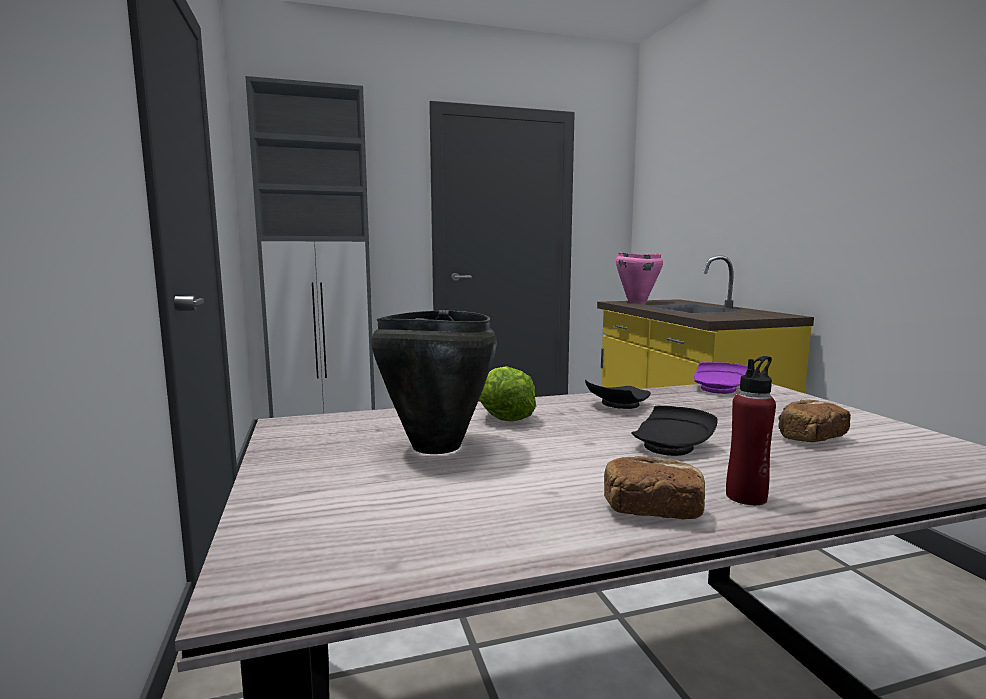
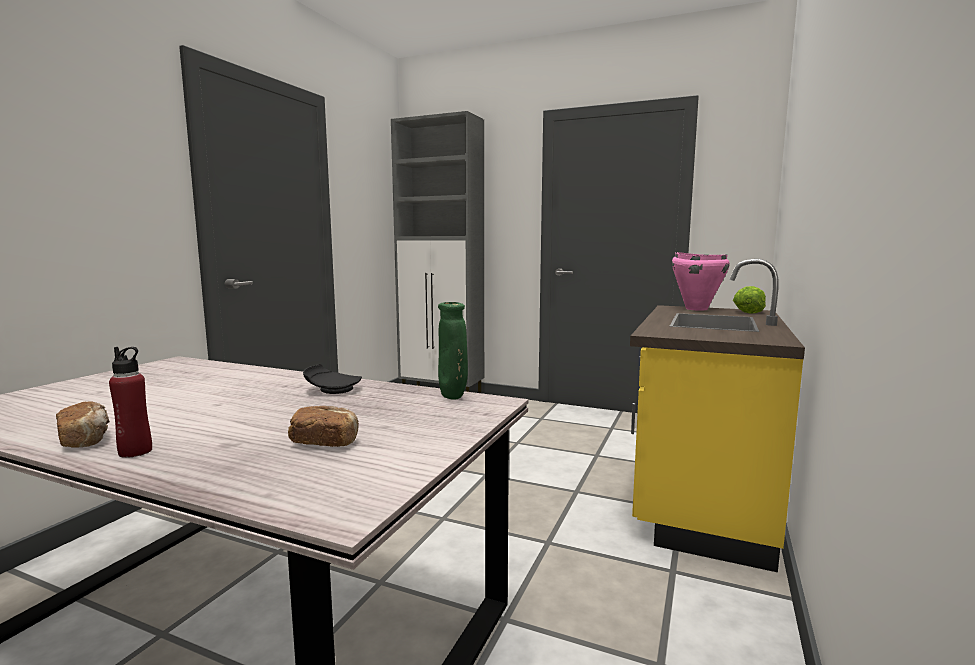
camera: 40 degrees right, 0 degrees up
(435, 446) = (165, 385): black cooking pot -> none
(503, 415) = (256, 379): lettuce -> lettuce (748, 312)
(672, 446) = (237, 419): black plate -> none
(719, 389) = (453, 397): purple plate -> green vase

